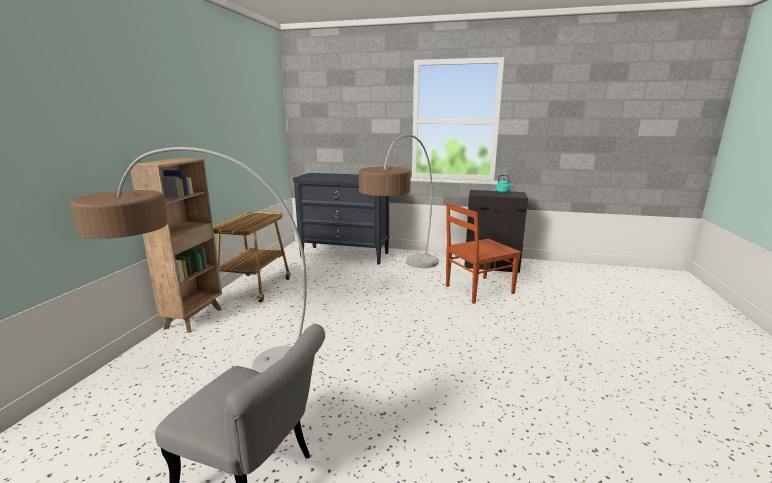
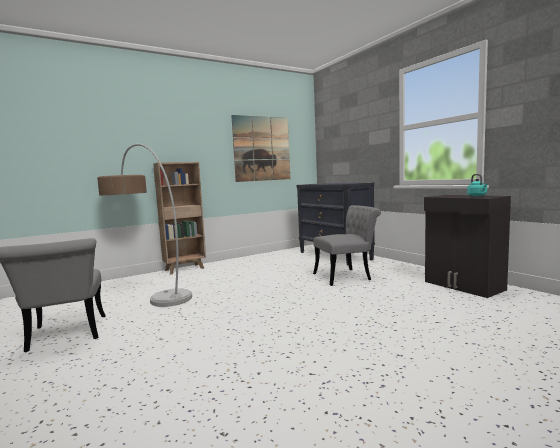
camera: 45 degrees right, 10 degrees down
(244, 130) = (262, 149): none -> picture
(255, 286) = (241, 262): cart -> none
(401, 277) = (347, 276): floor lamp -> grey chair
(477, 290) = (399, 299): brown chair -> none

